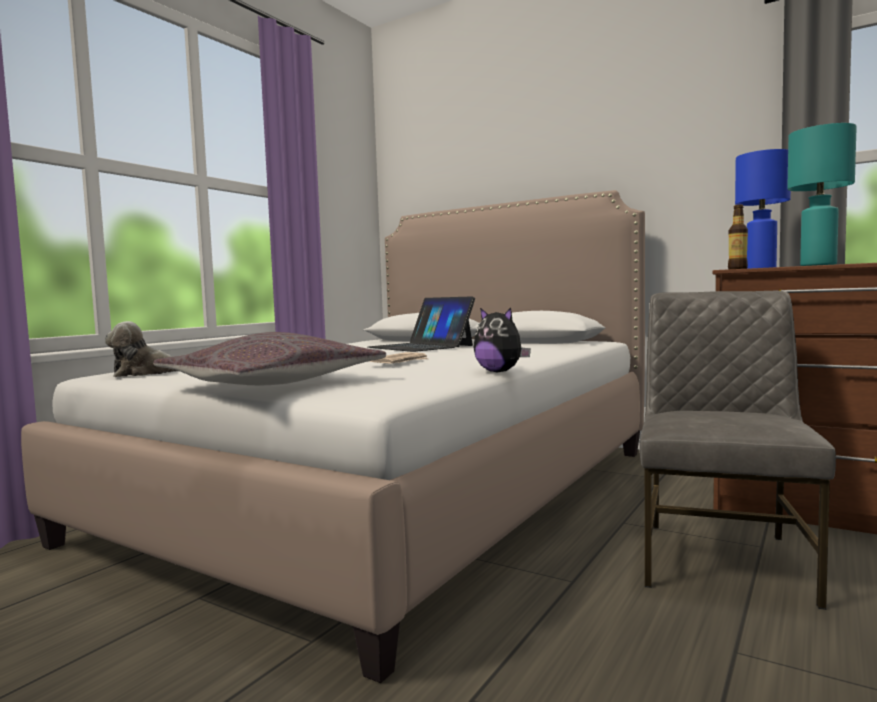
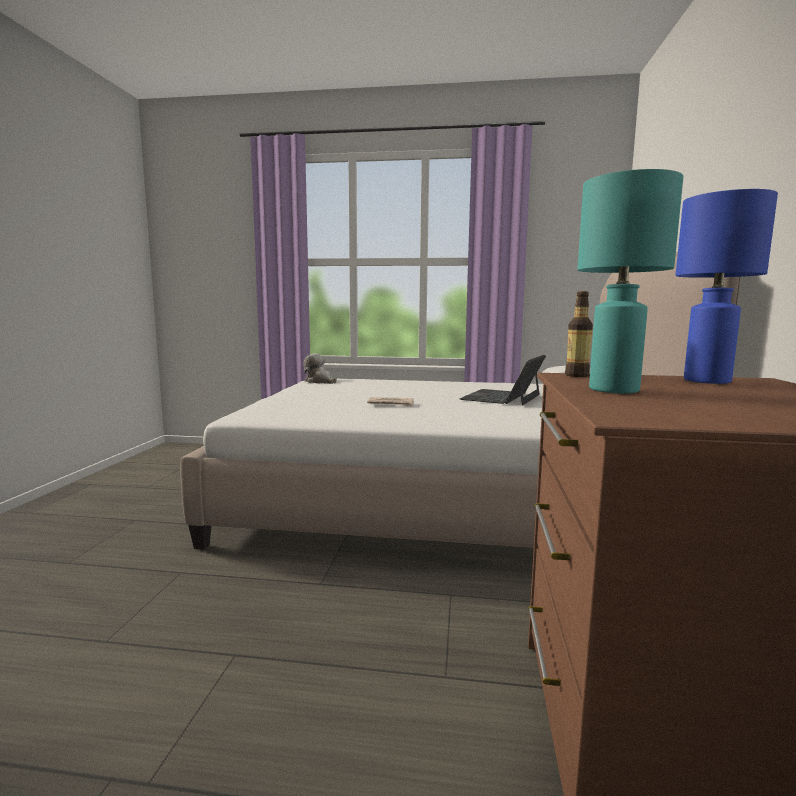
camera: 65 degrees right, 5 degrees up
(272, 384) = (283, 399): grey pillow -> none
(500, 372) = (352, 424): plush toy -> none
(722, 559) = (397, 651): grey chair -> none

